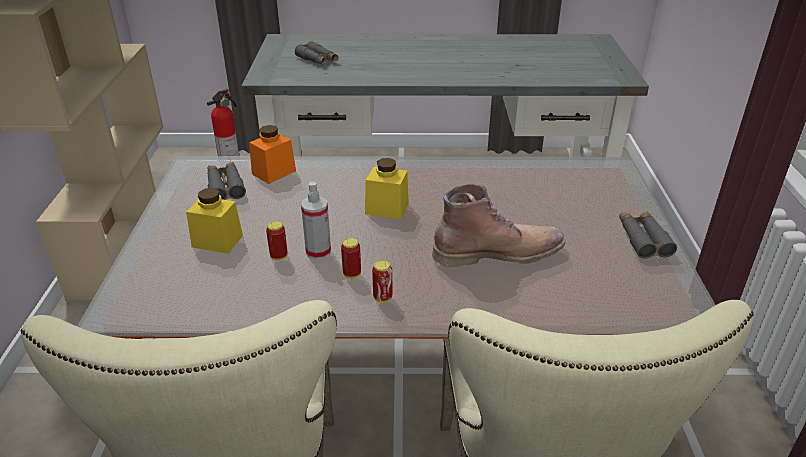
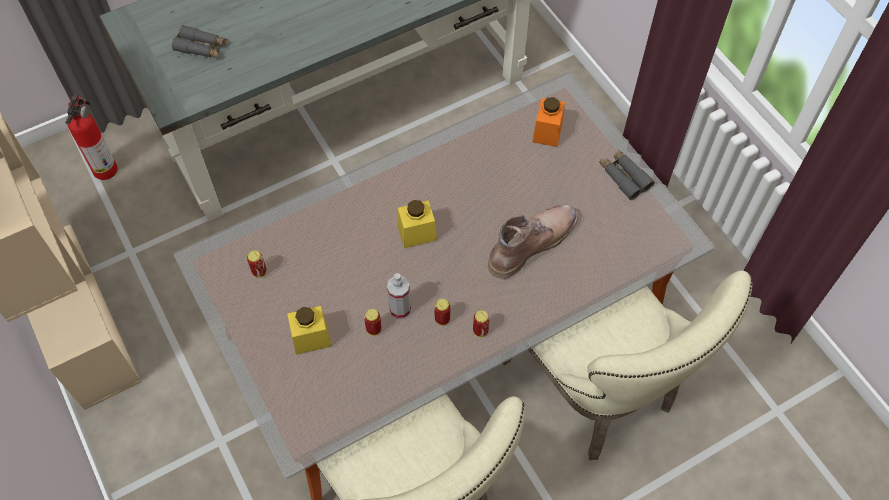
camera: 30 degrees left, 25 degrees up
(225, 187) = (259, 272): grey binoculars -> can
(274, 172) = (286, 233): orange jar -> orange jar (547, 132)

